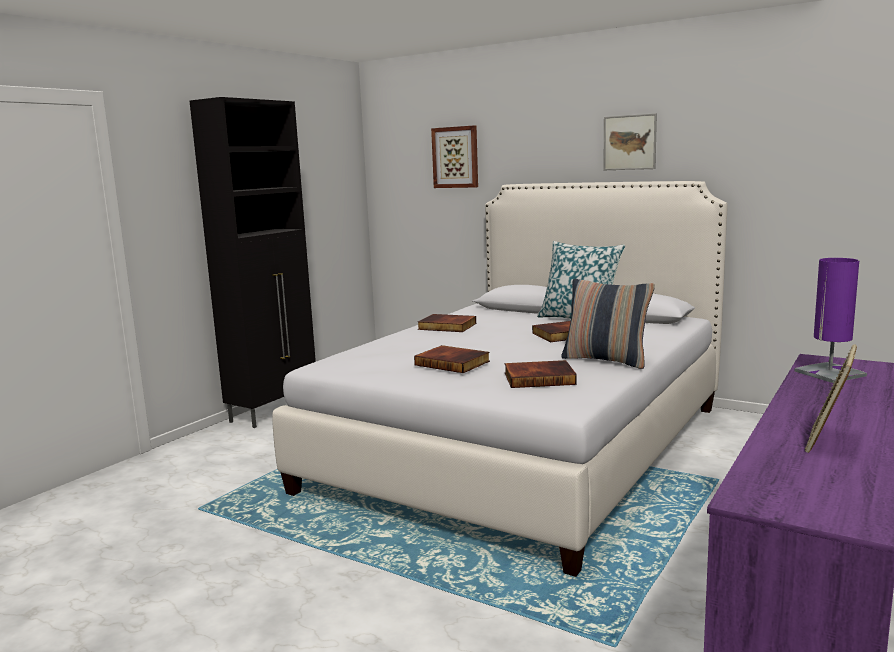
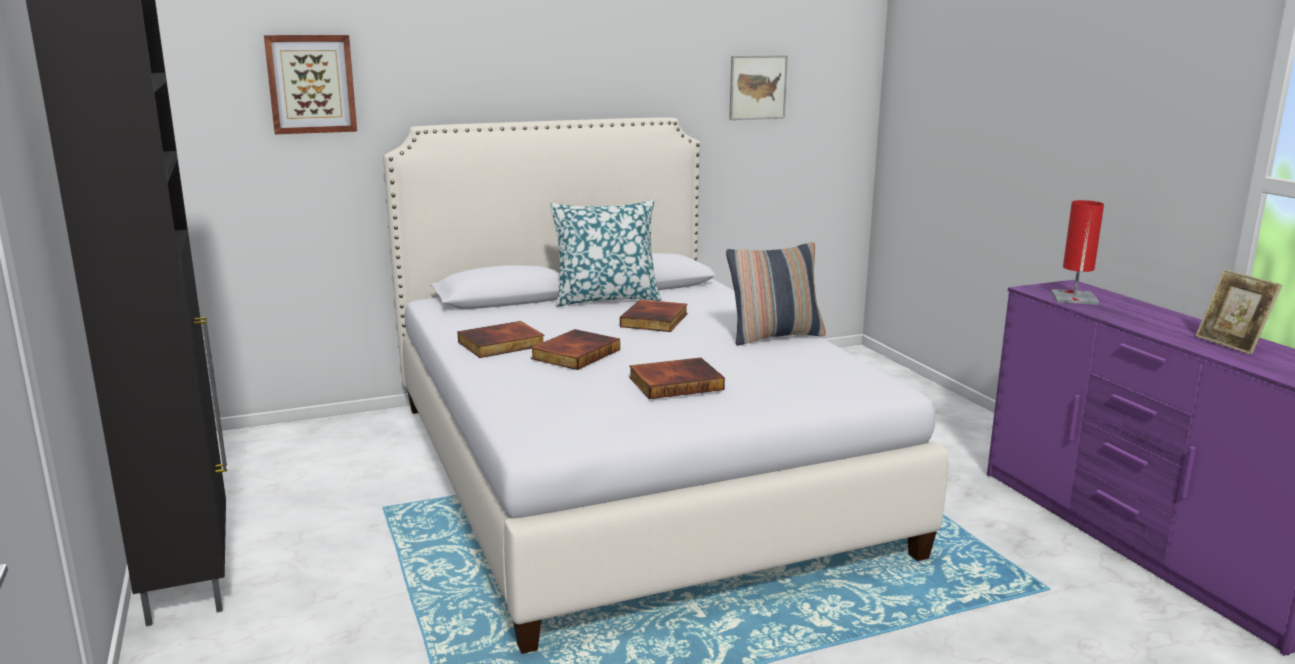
camera: 55 degrees left, 5 degrees up
(539, 378) = (791, 371): book -> book (575, 353)
(629, 142) = (581, 69): picture -> picture (757, 87)
(829, 373) = (1074, 298): purple table lamp -> red table lamp

